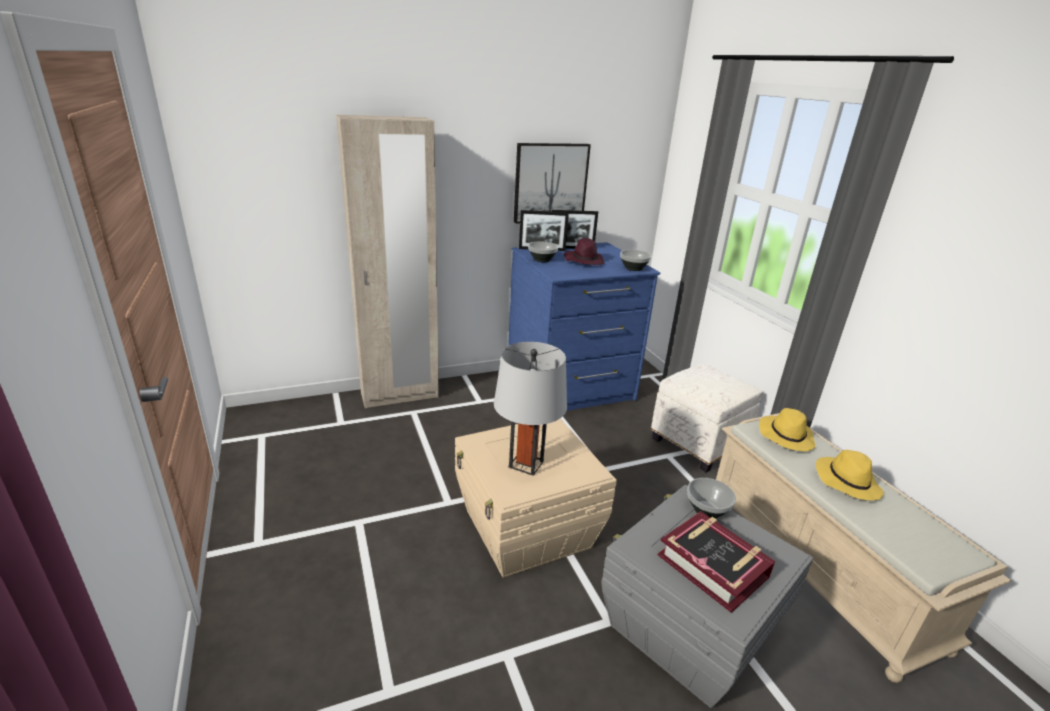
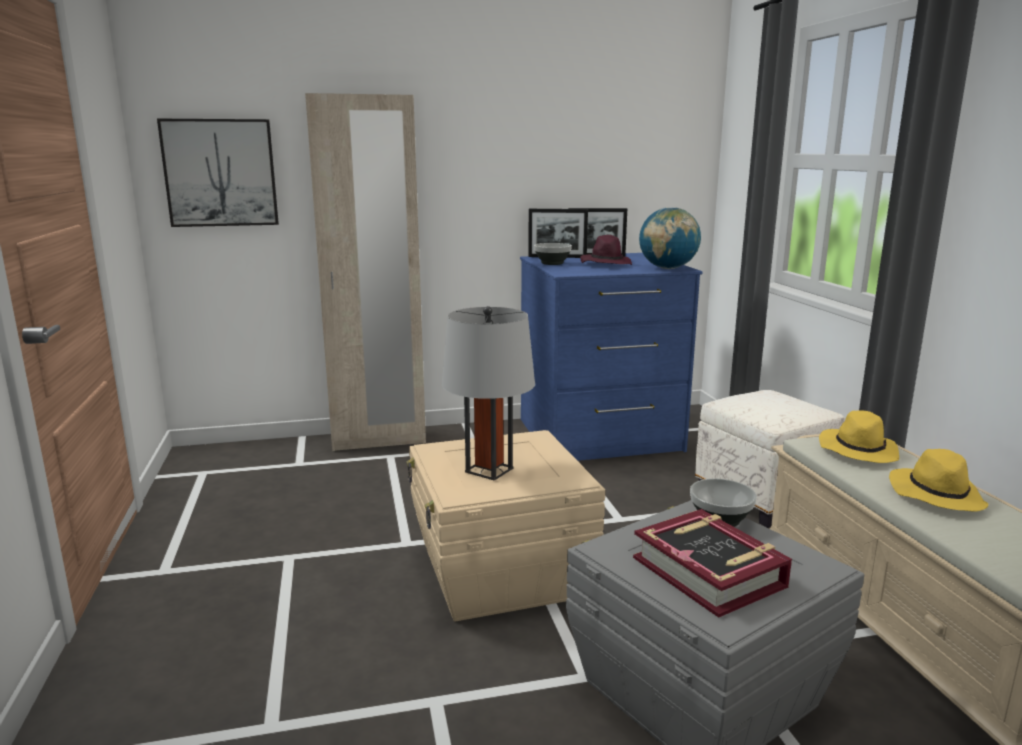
camera: 10 degrees right, 10 degrees down
(550, 183) = (566, 177): picture -> picture (220, 173)
(633, 268) = (667, 268): bowl -> globe

